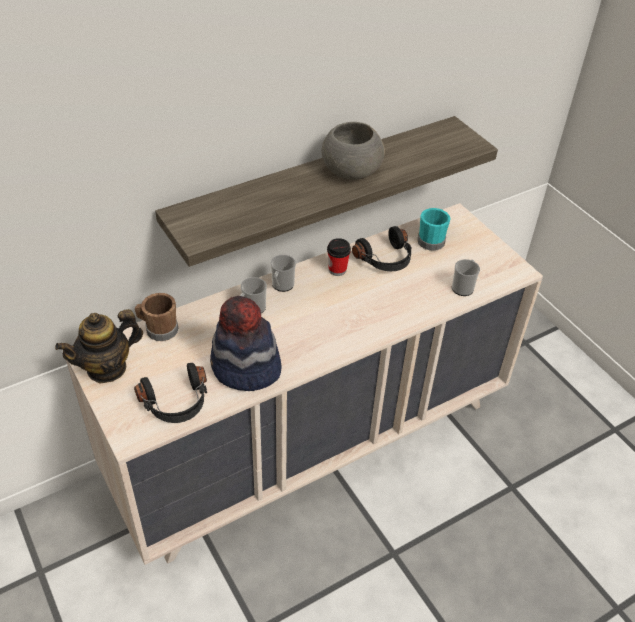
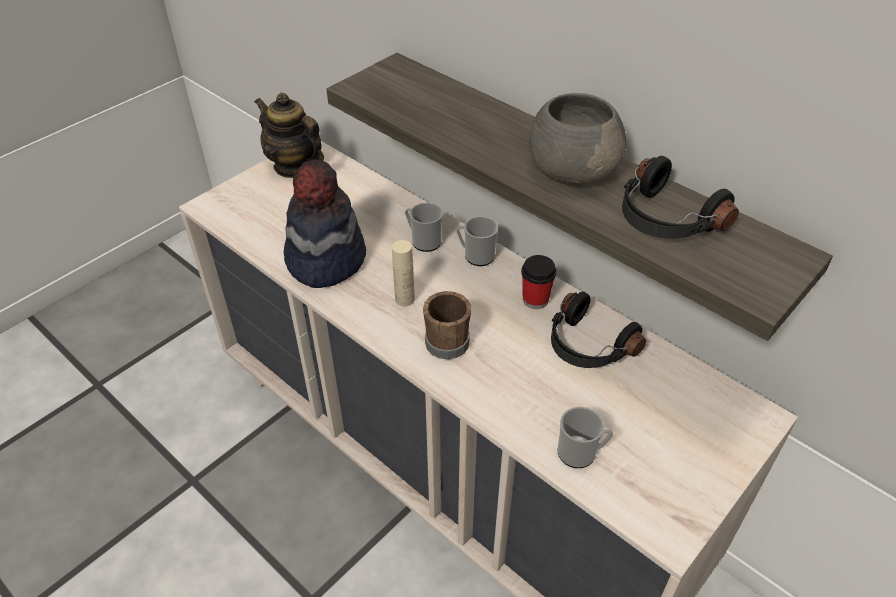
camera: 75 degrees right, 0 degrees up
(158, 329) = (360, 182): brown mug -> brown mug (447, 339)
(176, 403) = (259, 223): black headphones -> black headphones (665, 220)
(310, 332) = (404, 299): none -> beige bottle
(431, 239) = (670, 392): turquoise mug -> none

